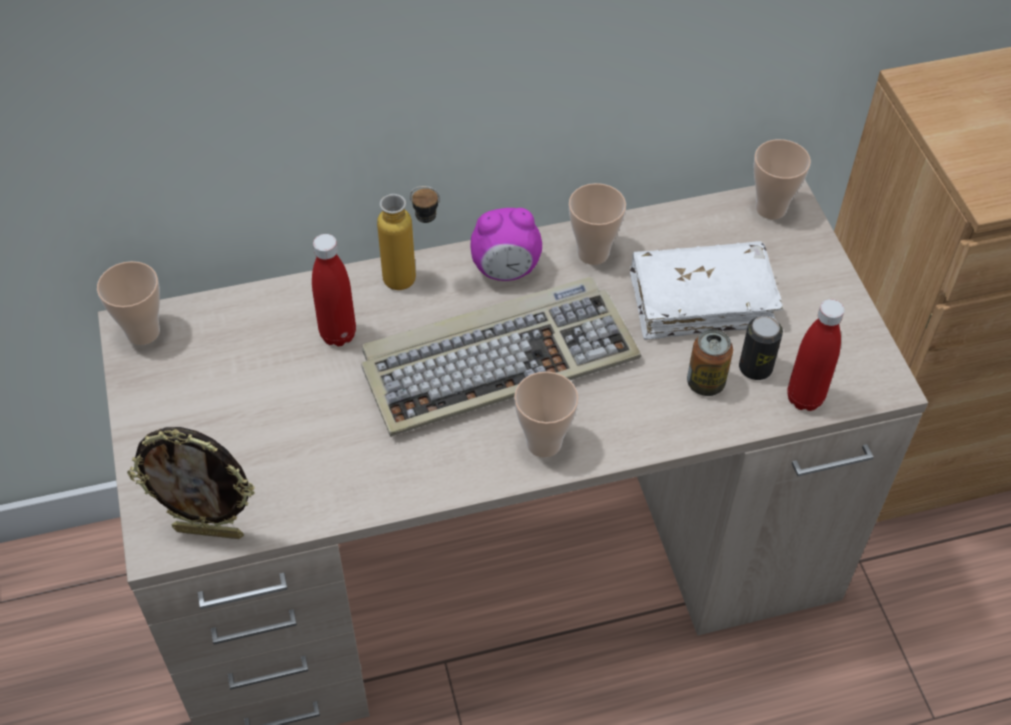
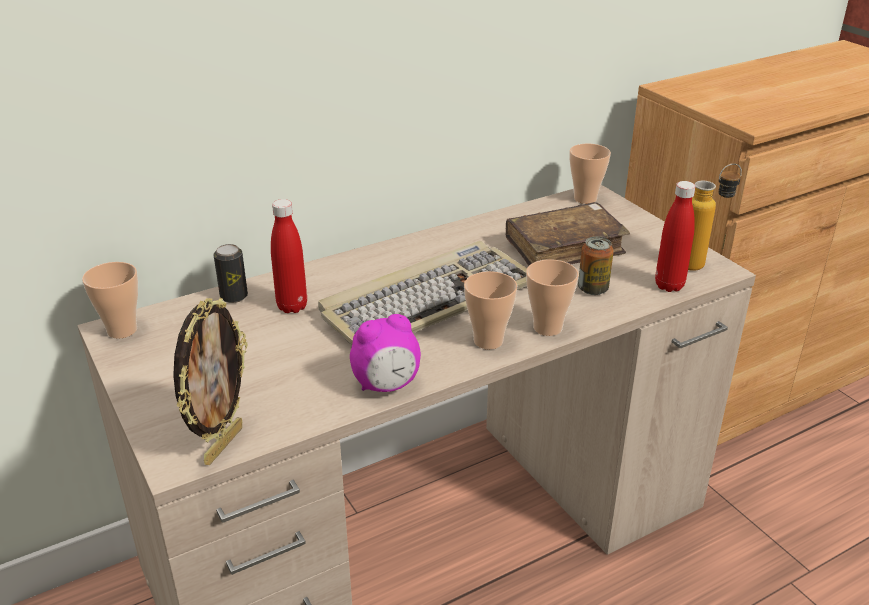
camera: 15 degrees left, 20 degrees down
(210, 531) = (222, 444): picture frame -> picture frame turned 60 degrees counterclockwise
(413, 280) = (341, 268): bottle -> bottle (701, 263)
(506, 270) = (411, 254): alarm clock -> alarm clock (386, 386)
(593, 253) = (472, 236): cup -> cup (547, 328)
(701, 301) = (564, 248): white book -> brown book
(755, 368) = (624, 276): can -> can (234, 296)

